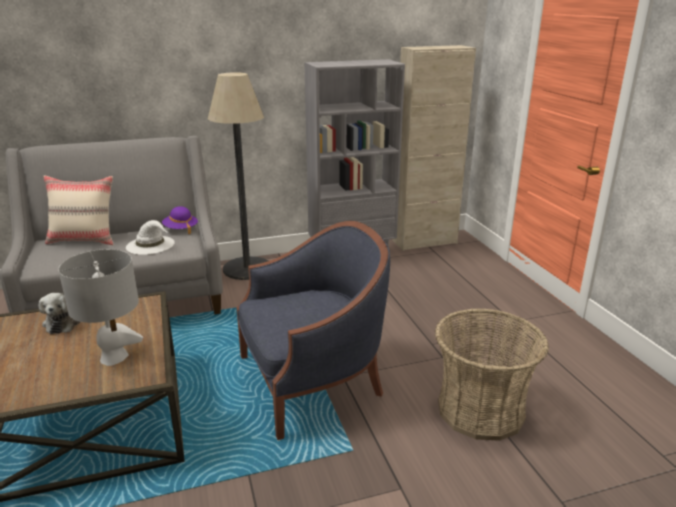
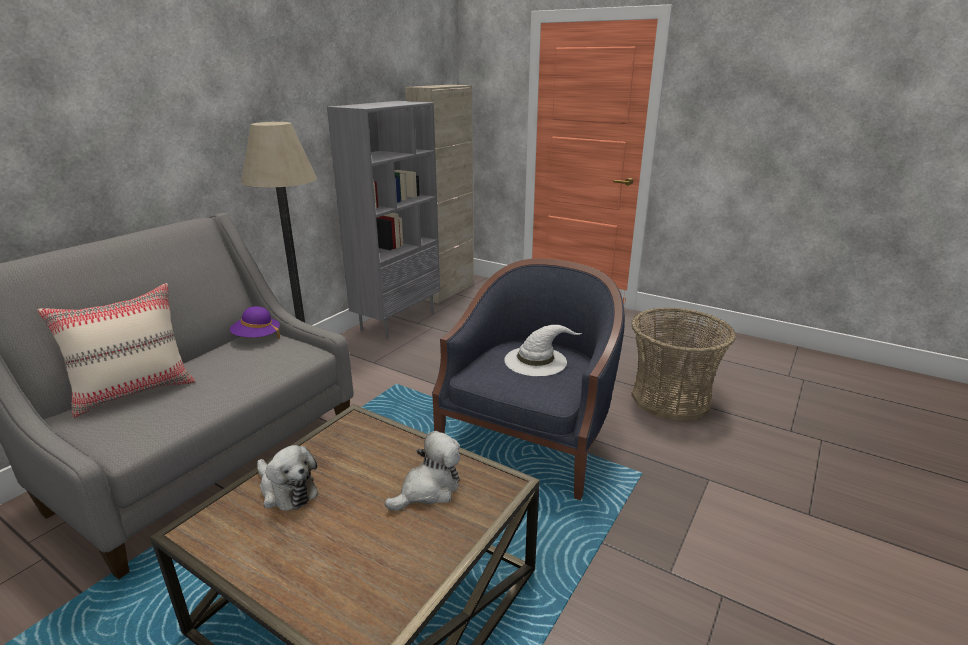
camera: 40 degrees left, 0 degrees up
(114, 357) = (428, 489): grey table lamp -> plush toy
(151, 245) = (251, 364): white hat -> white hat (536, 360)

